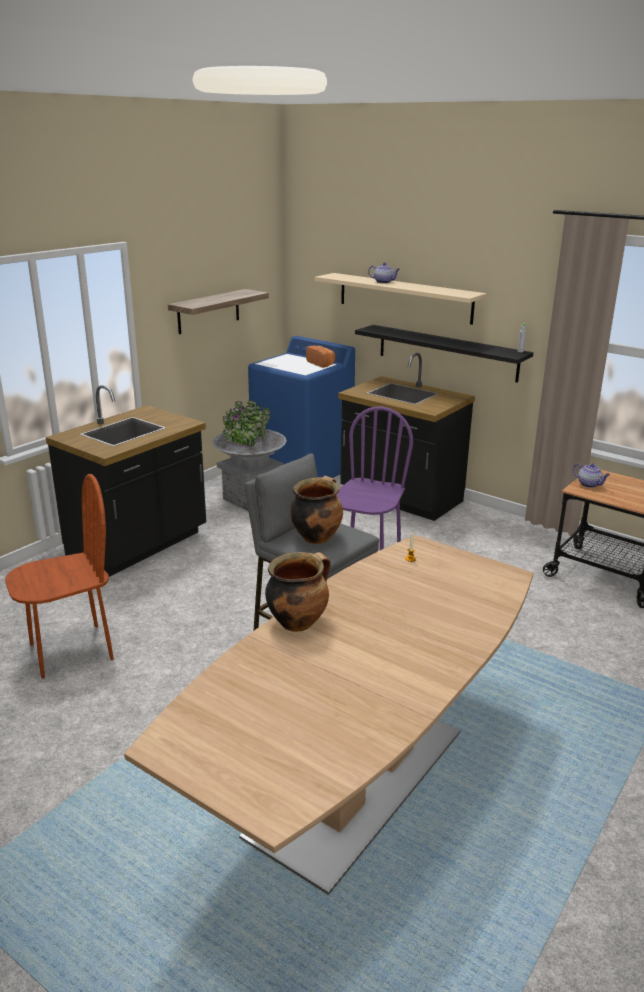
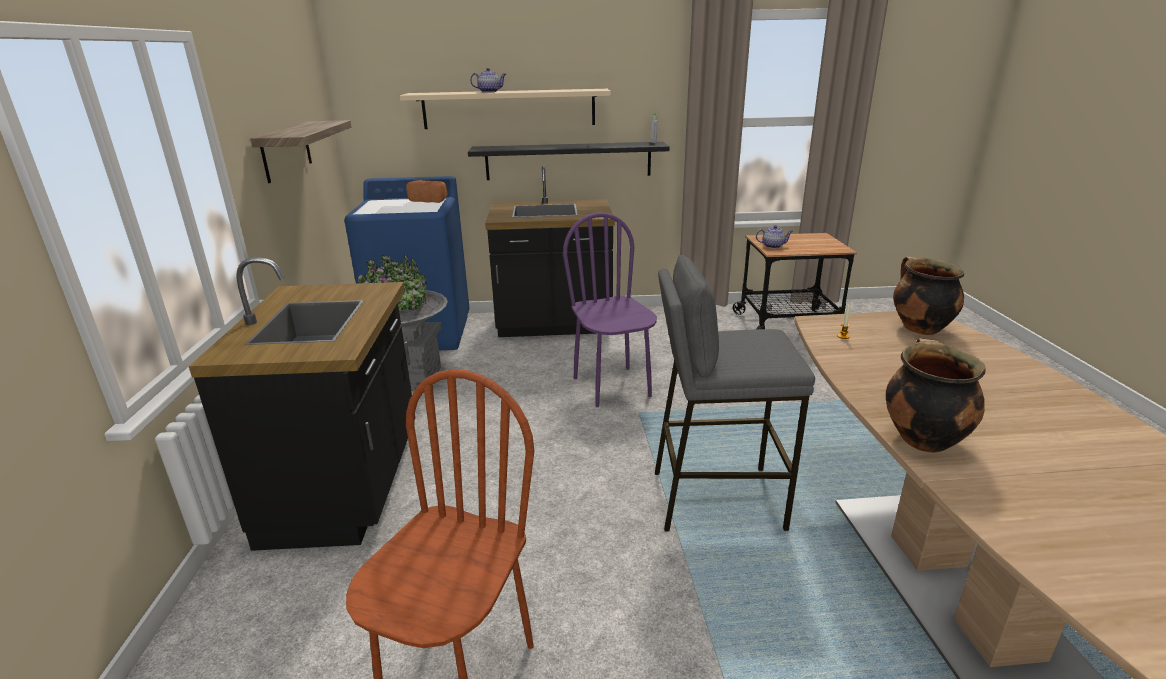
camera: 40 degrees left, 0 degrees up
(316, 537) = (746, 349): cooking pot -> cooking pot (918, 328)

